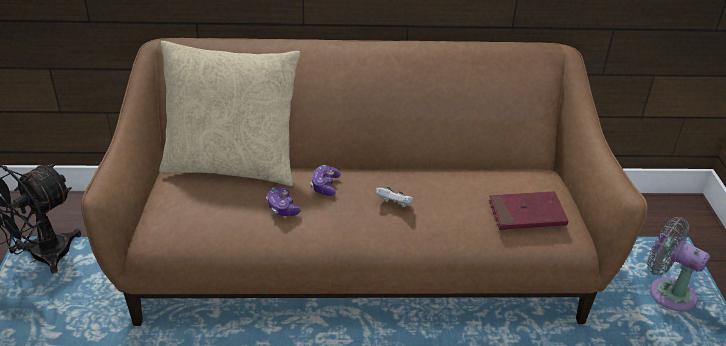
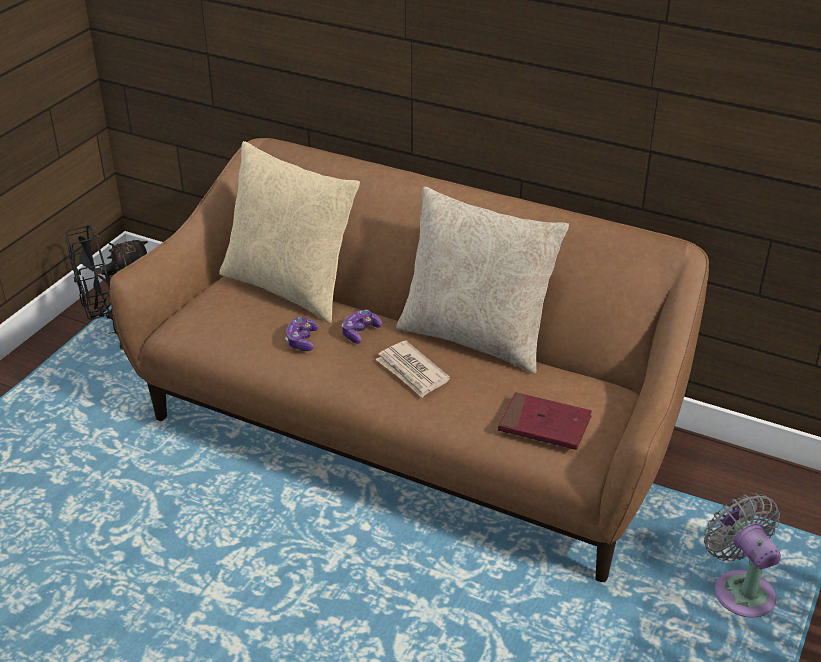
camera: 30 degrees right, 0 degrees up
(394, 205) = (412, 372): white game controller -> newspaper
(415, 163) = (476, 337): none -> beige pillow

